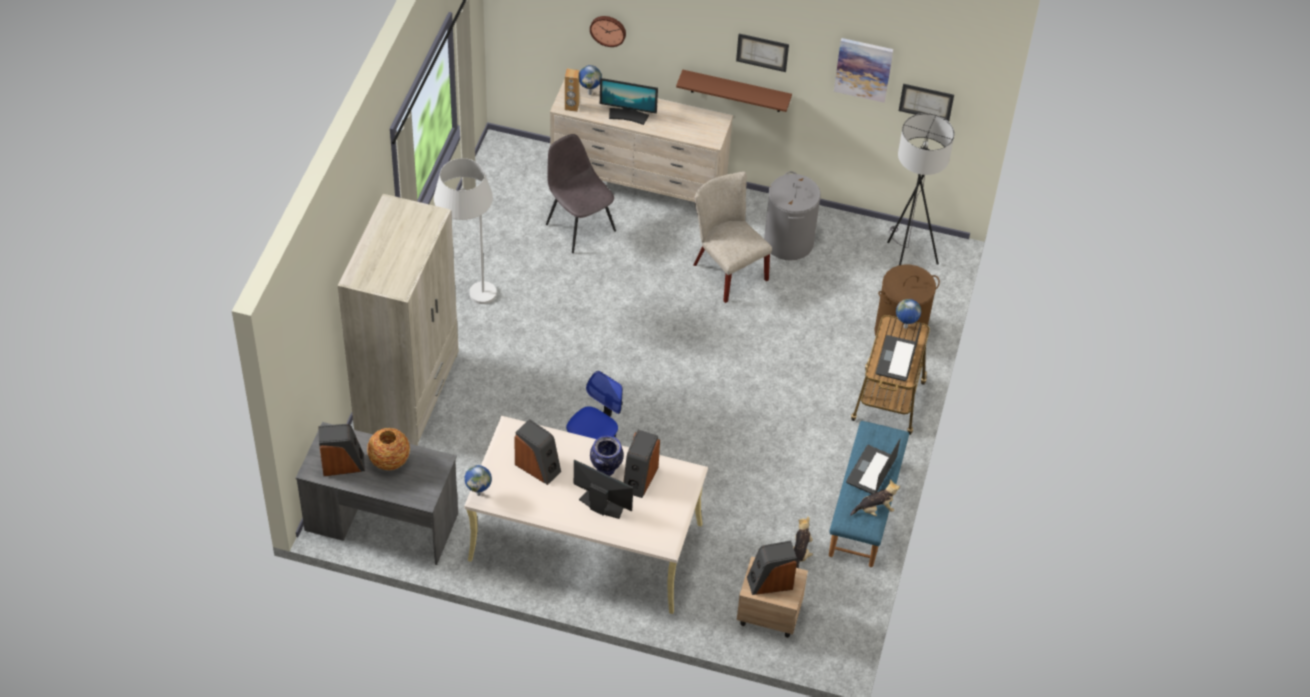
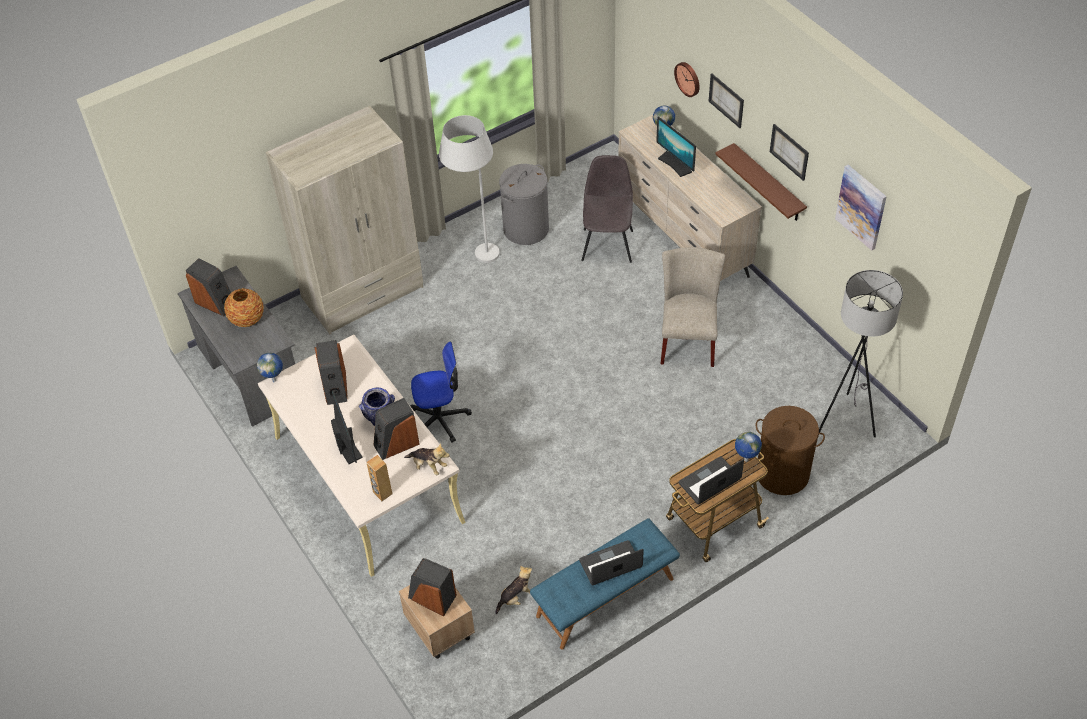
camera: 45 degrees right, 0 degrees up
(571, 107) = (638, 136): brown speaker -> brown speaker (382, 493)
(788, 242) = (760, 346): grey laundry basket -> grey laundry basket (526, 229)
(875, 509) = (580, 598): plush toy -> plush toy (428, 466)
(926, 102) = (906, 268): picture -> picture (726, 100)

